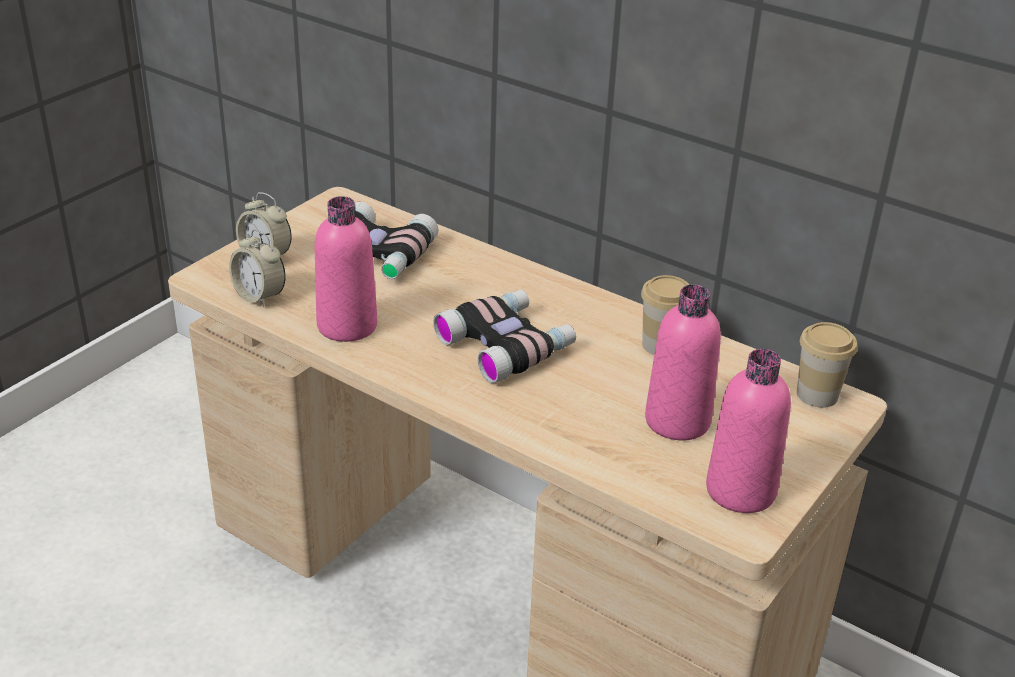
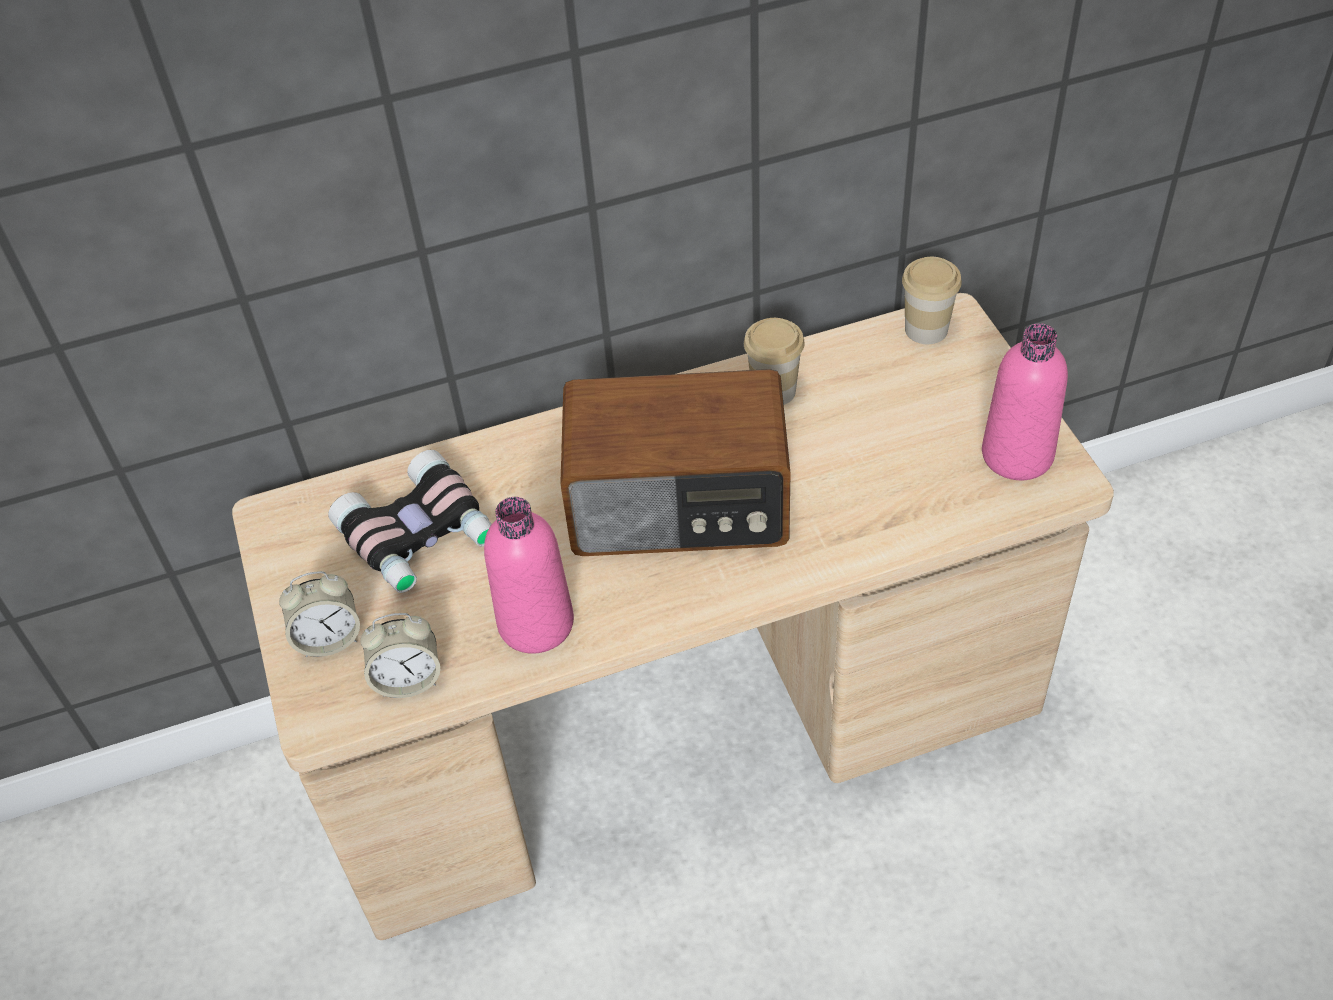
camera: 50 degrees left, 15 degrees up
(507, 345) = (680, 505): binoculars -> radio
(677, 421) = (894, 443): pink bottle -> none

